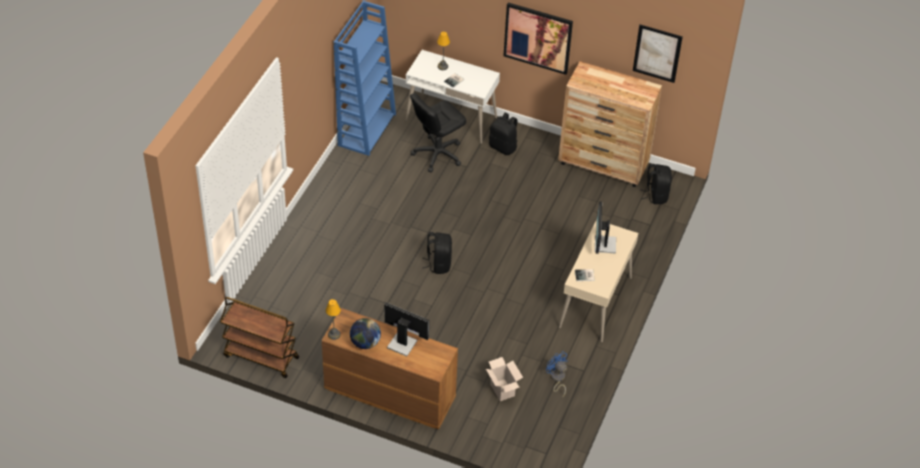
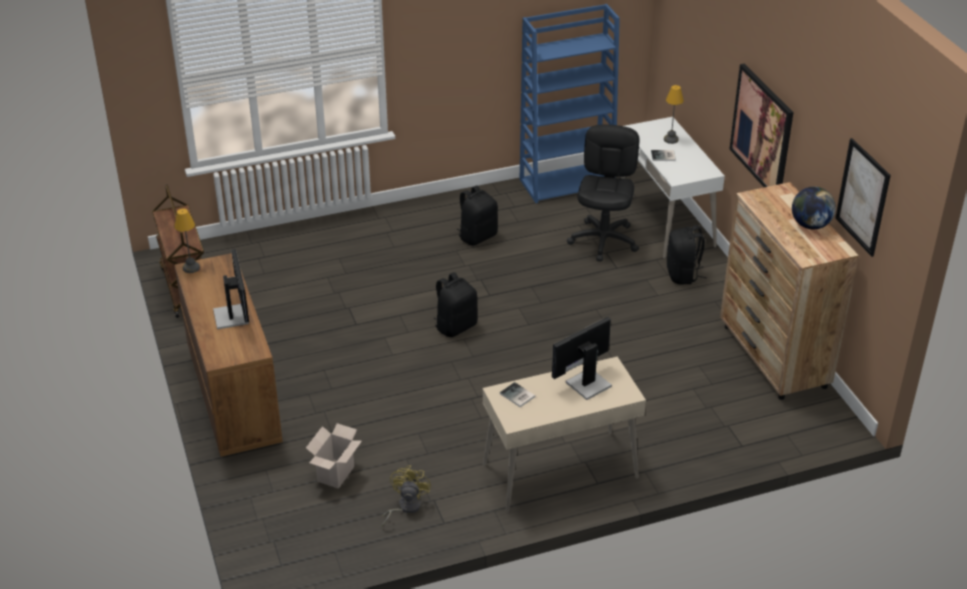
camera: 50 degrees right, 10 degrees down
(365, 343) = (203, 293): globe -> globe (810, 225)
(437, 154) = (604, 240): black office chair -> black office chair turned 90 degrees clockwise
(557, 379) = (405, 507): blue fan -> yellow fan
(655, 195) = (793, 423): black backpack -> black backpack (477, 236)

